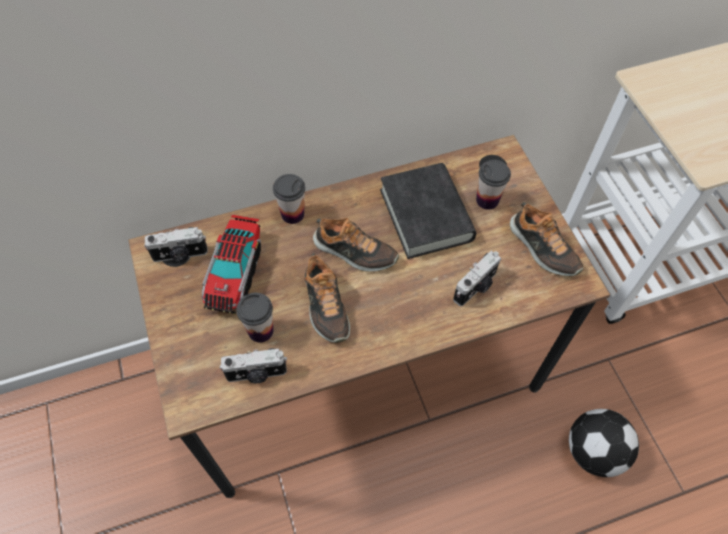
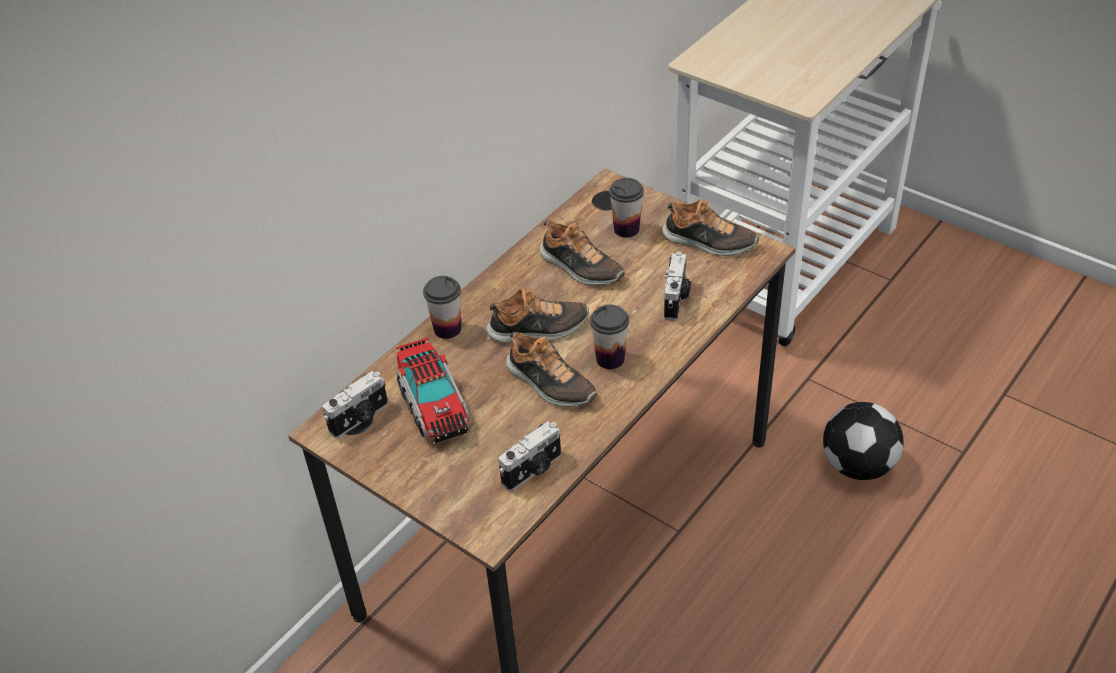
camera: 30 degrees left, 15 degrees down
(260, 330) = (504, 435): cup -> cup (610, 359)
(426, 215) = (580, 267): black book -> shoe

